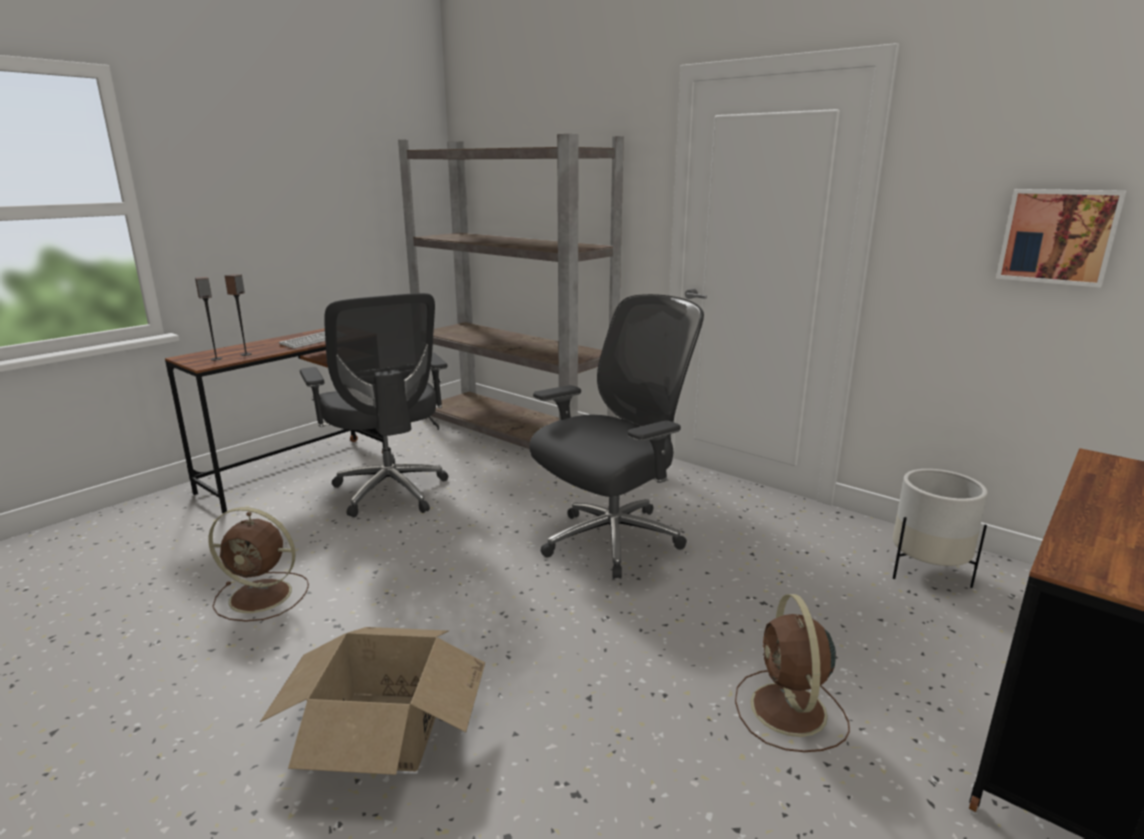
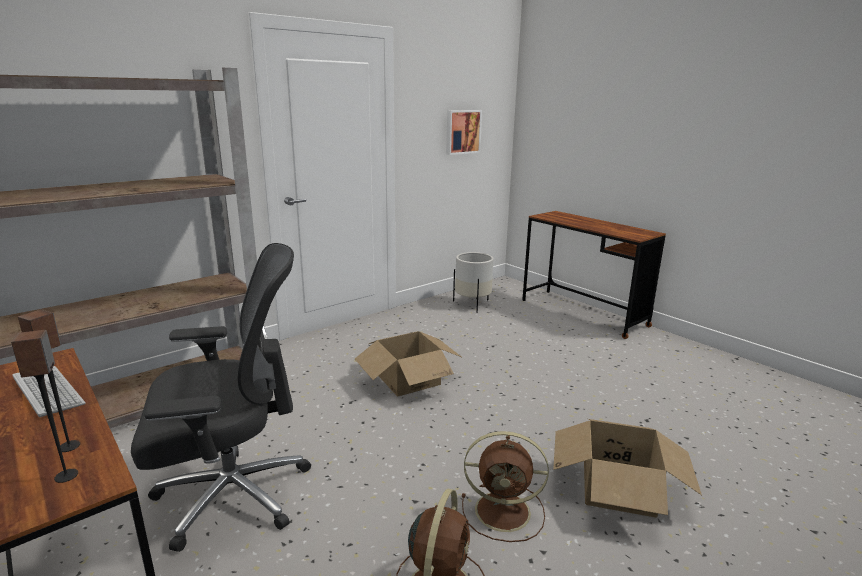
camera: 80 degrees left, 0 degrees up
(612, 541) = (409, 379): office chair -> cardboard box
(789, 711) = (579, 358): brown fan -> brown fan (505, 511)

